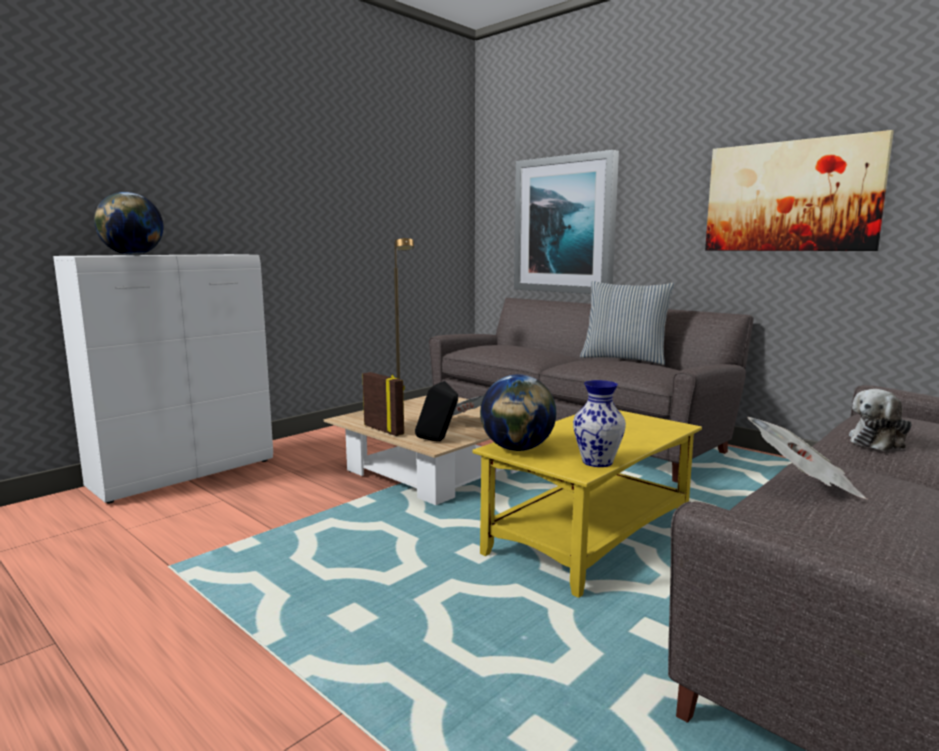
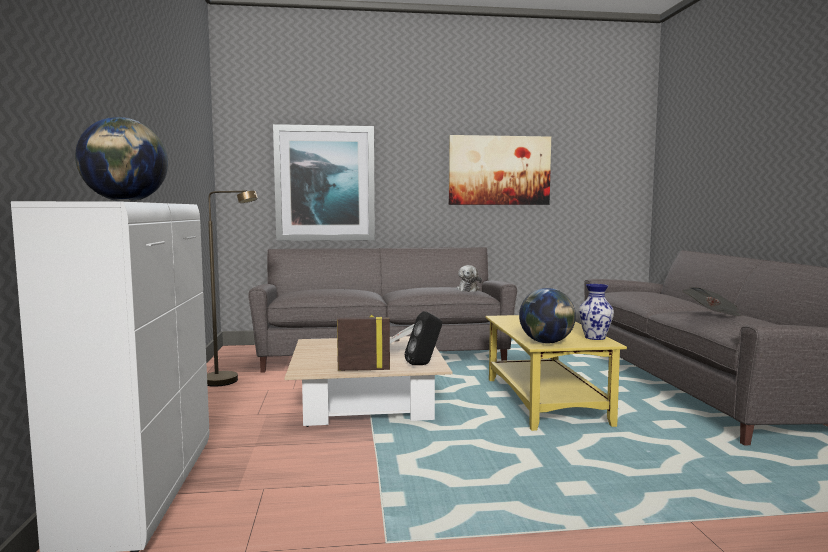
camera: 50 degrees left, 5 degrees down
(624, 359) = (423, 286): pillow -> none
(879, 441) = (660, 300): plush toy -> plush toy (468, 290)

